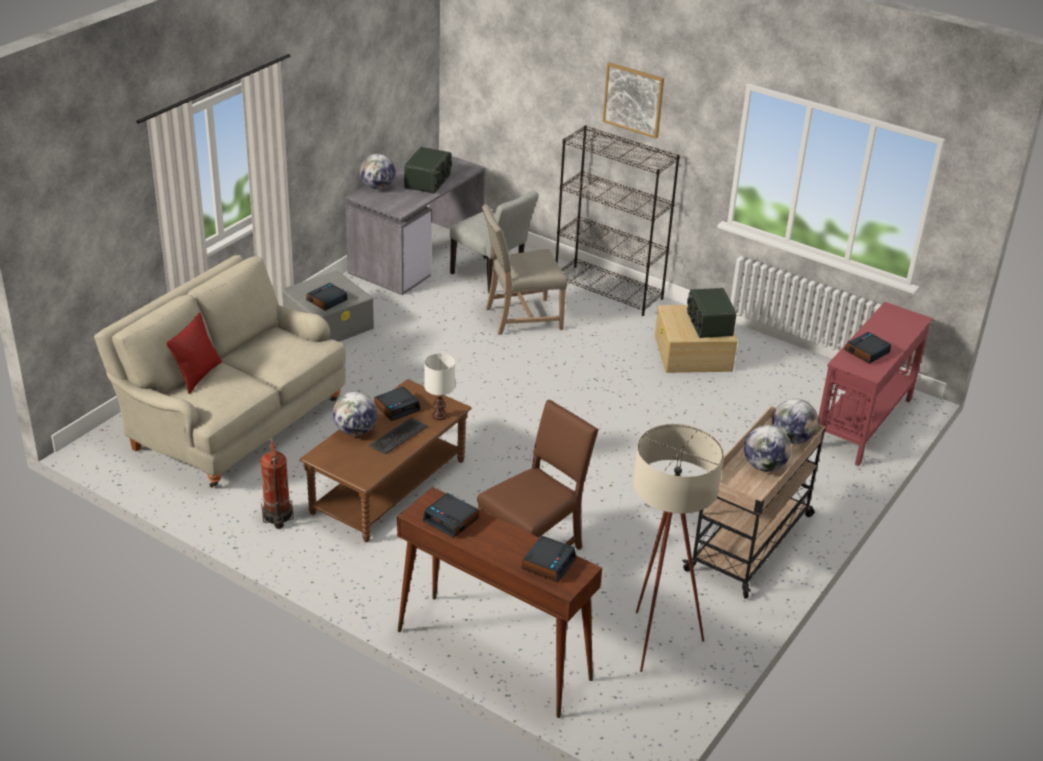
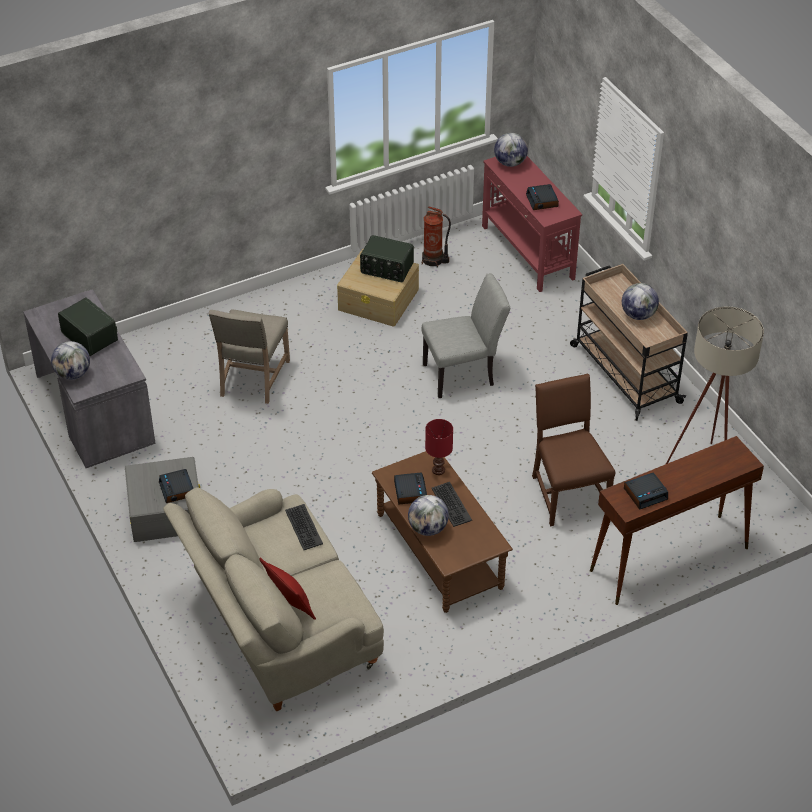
camera: 60 degrees left, 10 degrees up
(277, 516) = (436, 635): fire extinguisher -> fire extinguisher (434, 260)
(300, 356) = (303, 527): none -> keyboard
(439, 416) = (439, 470): white table lamp -> red table lamp
(491, 278) = (173, 373): grey chair -> grey chair (464, 374)
(548, 563) = (719, 460): alarm clock -> none
(609, 290) = (251, 308): black bookcase -> none
(633, 99) = (223, 140): picture -> none
(791, 439) = (615, 287): globe -> globe (510, 163)

